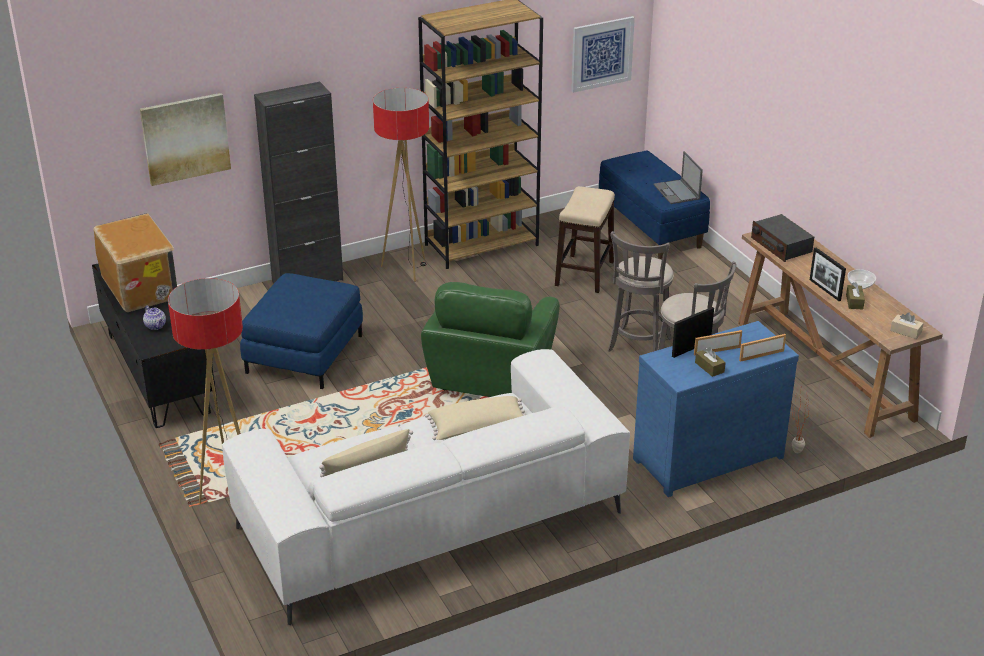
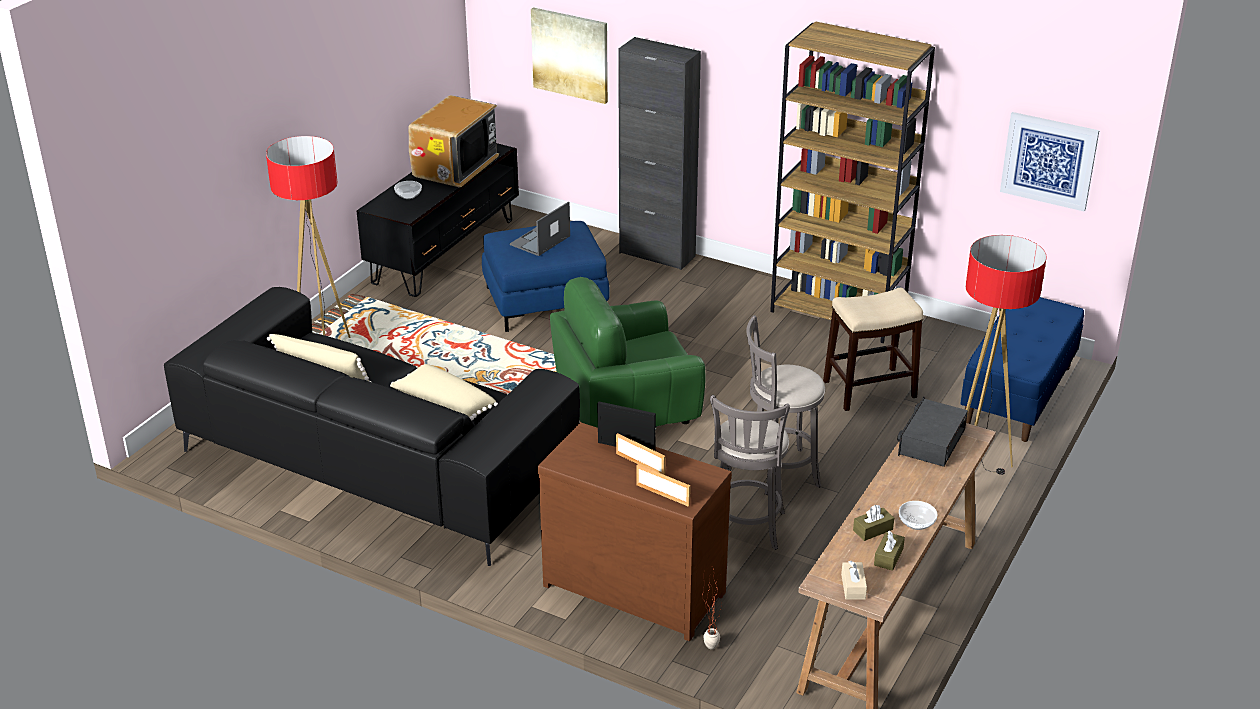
camera: 55 degrees right, 0 degrees up
(156, 326) = (408, 196): teapot -> bowl
(407, 268) = (742, 292): floor lamp -> floor lamp (977, 465)
(430, 519) = (377, 462): white sofa -> black sofa
(677, 192) = (1020, 358): laptop -> laptop (540, 241)
(705, 456) = (635, 585): blue dresser -> brown dresser
(709, 367) = (603, 470): brown tissue box -> brown tissue box (888, 557)
(825, 290) = (872, 501): picture frame -> none

